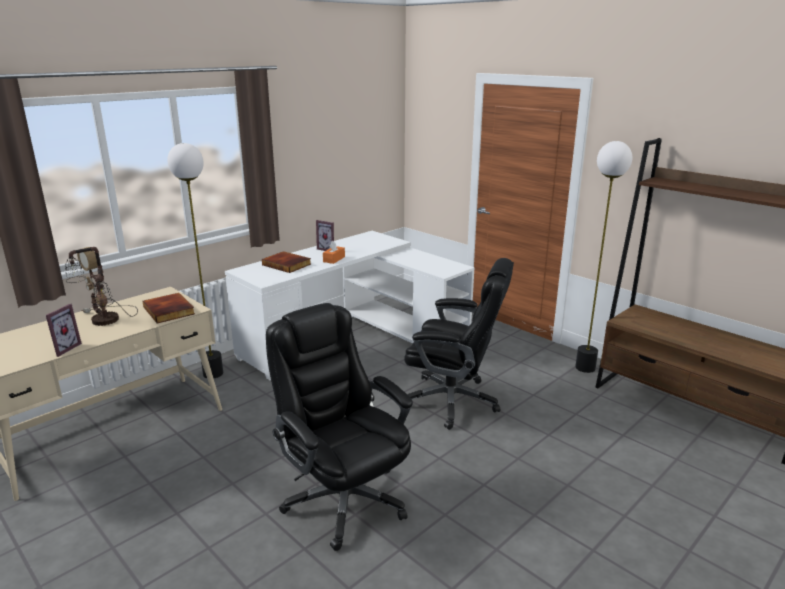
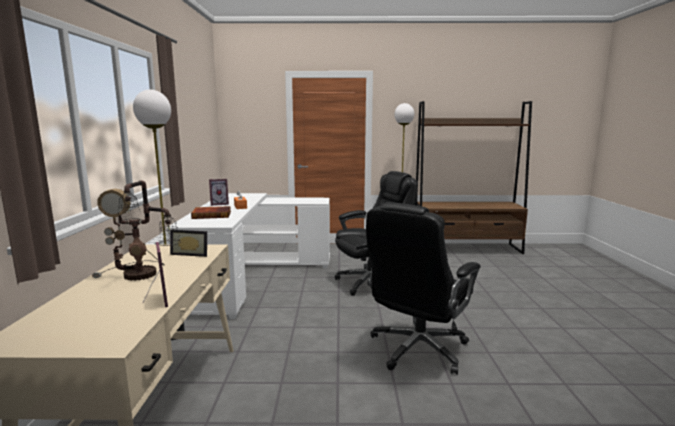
camera: 45 degrees left, 10 degrees down
(170, 310) = (191, 253): book -> picture frame
(343, 498) = (417, 349): black office chair -> black office chair turned 60 degrees counterclockwise

